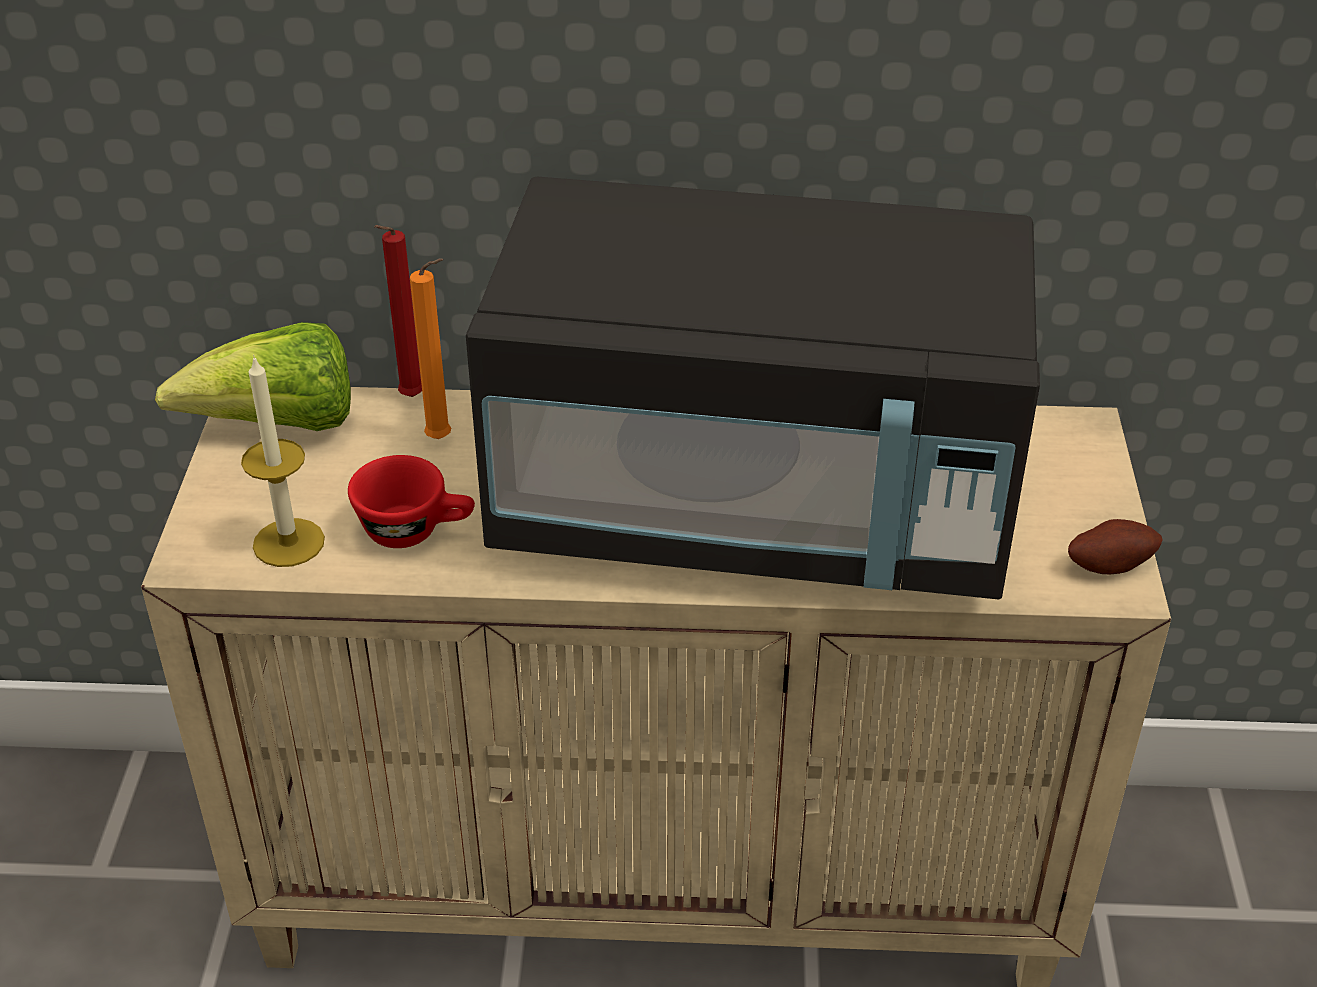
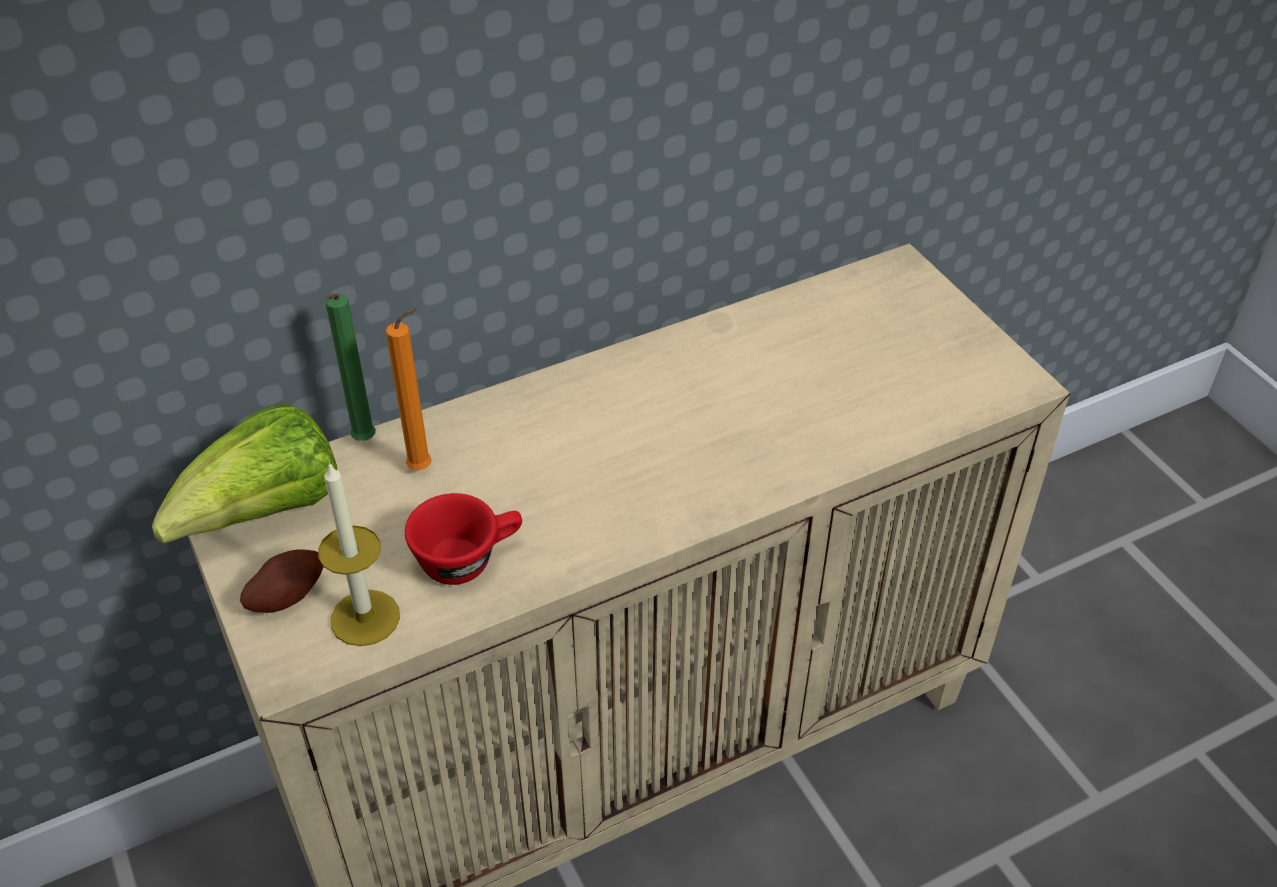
camera: 30 degrees left, 5 degrees up
(408, 399) = (363, 442): red candle -> green candle
(754, 508) = (723, 425): black microwave -> none
(1109, 564) = (1000, 368): potato -> potato (286, 595)

